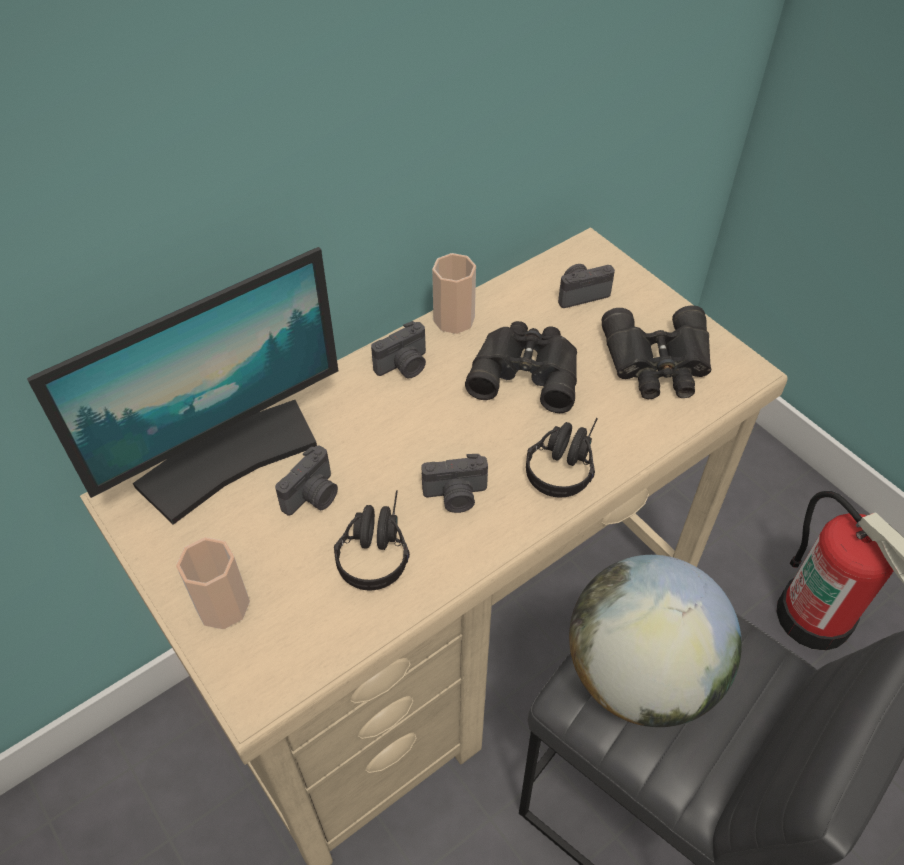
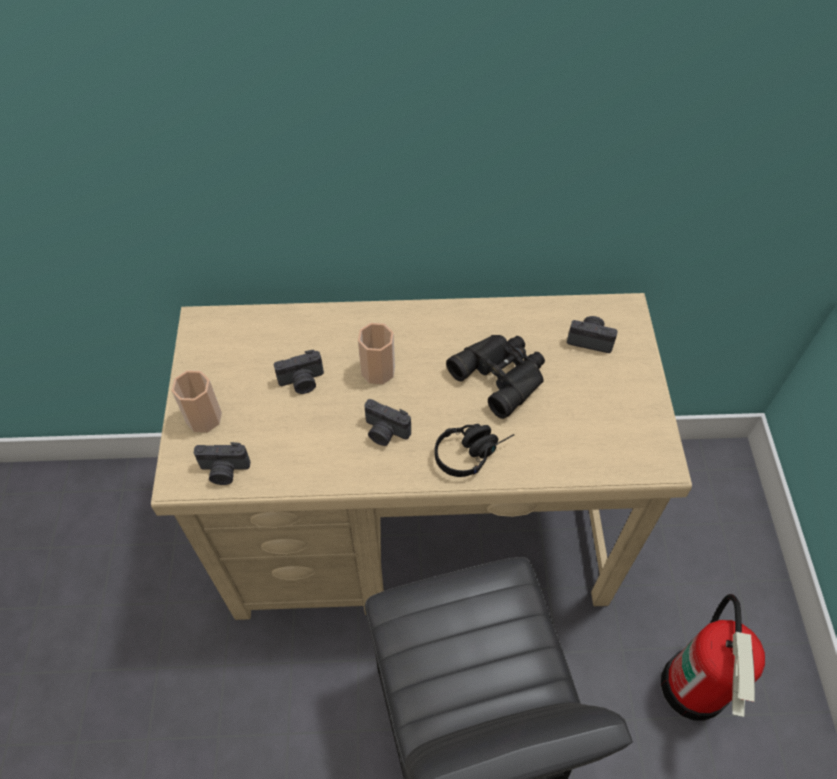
camera: 35 degrees right, 5 degrees up
(228, 457) = (274, 329): monitor -> none
(375, 546) = (312, 434): black headphones -> none
(404, 366) = (425, 327): camera -> camera (224, 471)
(454, 319) = (484, 312): cup -> cup (378, 371)
(641, 674) = (447, 623): globe -> none
(658, 363) = (600, 421): black binoculars -> none

